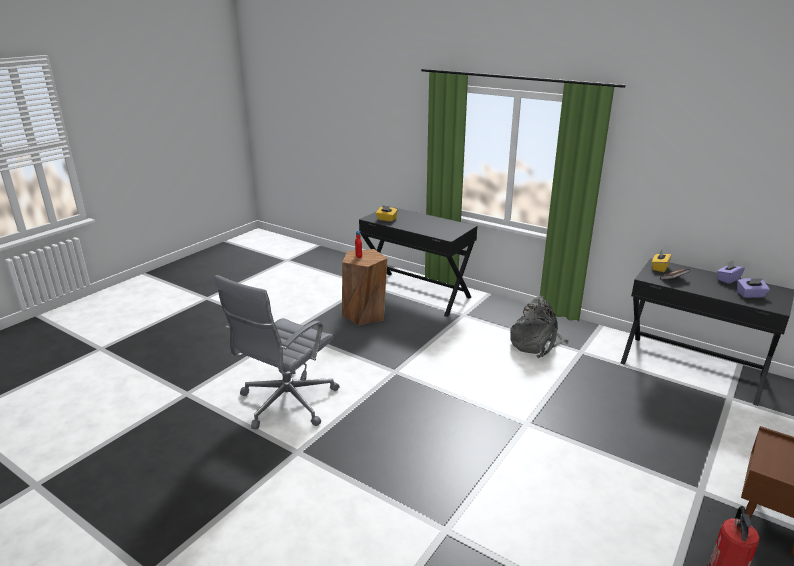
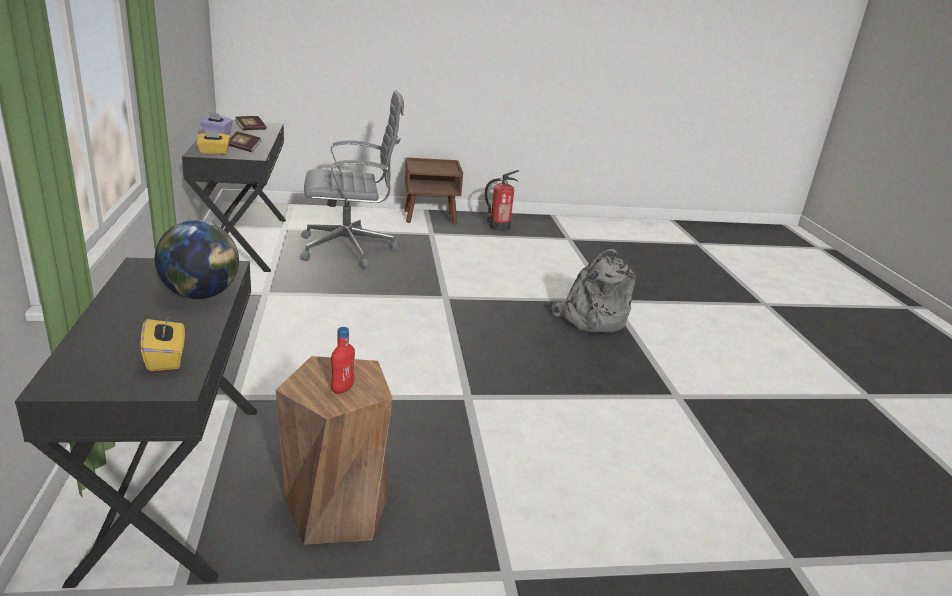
camera: 135 degrees left, 0 degrees up
(285, 403) = (646, 449): grey office chair -> grey office chair (350, 249)
(426, 229) = (201, 295): none -> globe
(536, 343) = (273, 321): grey backpack -> grey backpack (590, 319)
(750, 295) = (250, 129): purple tissue box -> book

